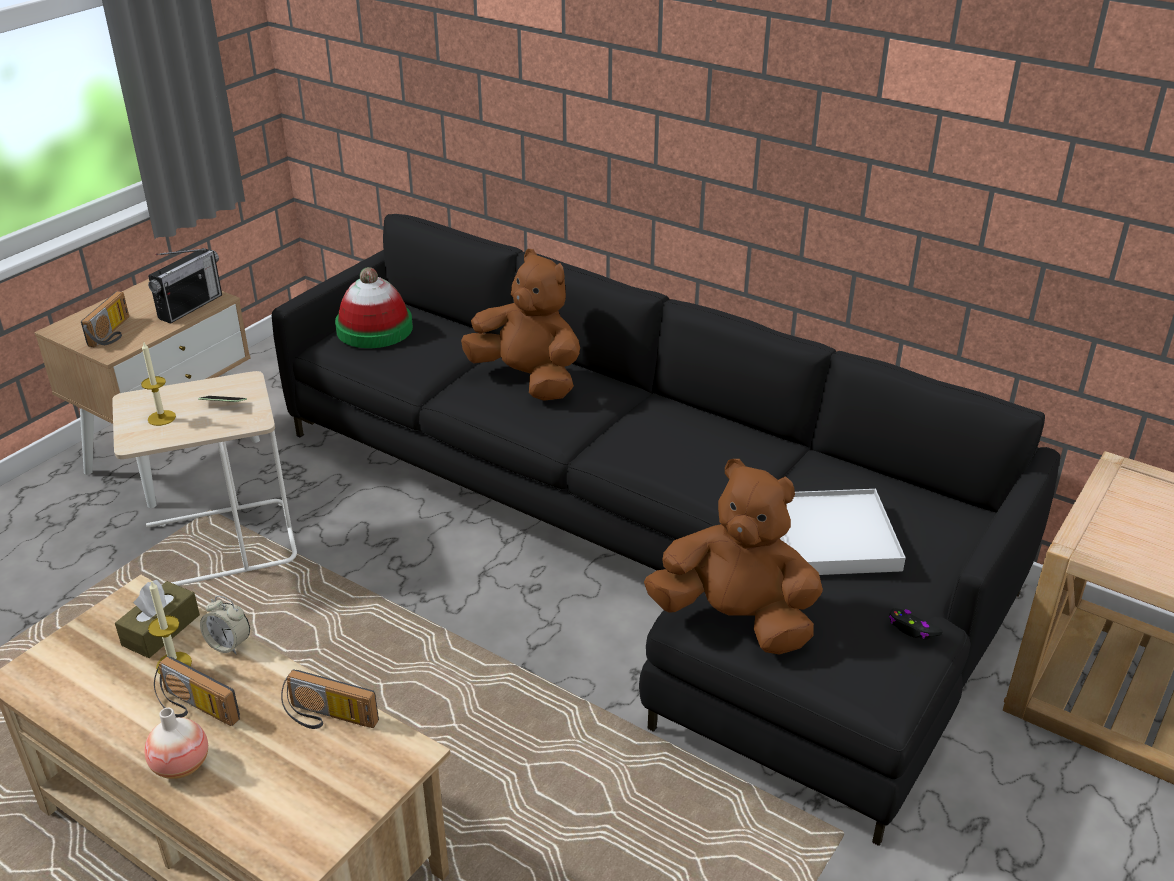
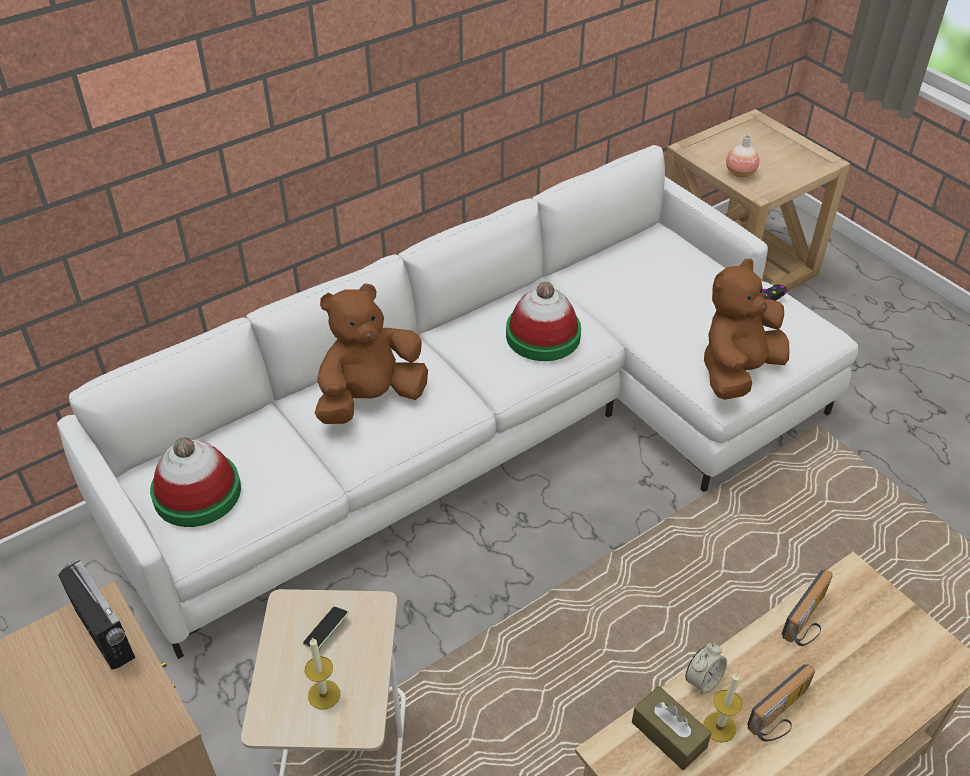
camera: 70 degrees left, 10 degrees up
(113, 333) = (119, 723): radio -> none
(181, 765) = (847, 730): vase -> vase (740, 173)
(647, 540) = (494, 430): black sofa -> white sofa
(689, 457) = (543, 335): none -> hat
(833, 538) = (670, 297): white tray -> none

